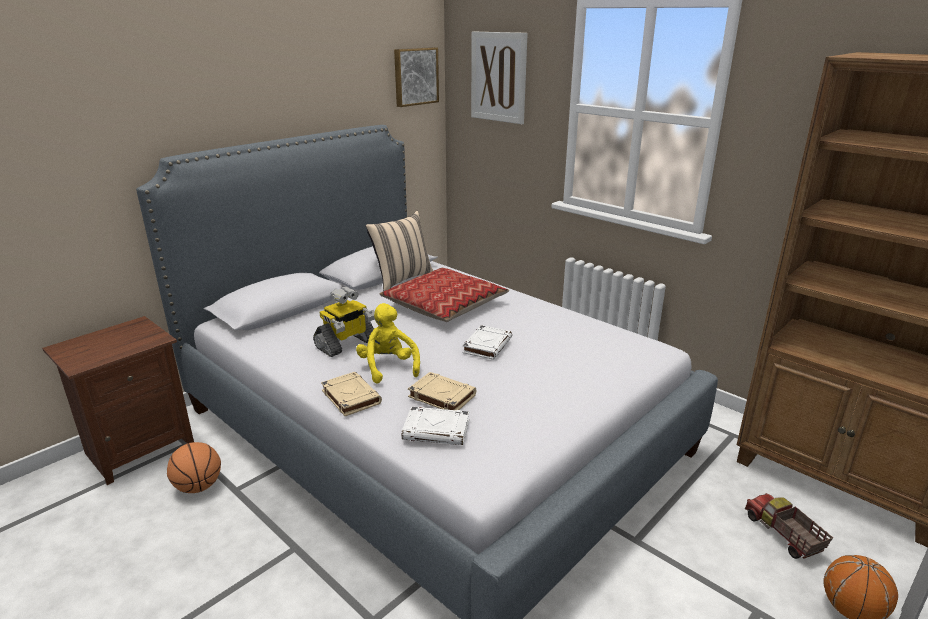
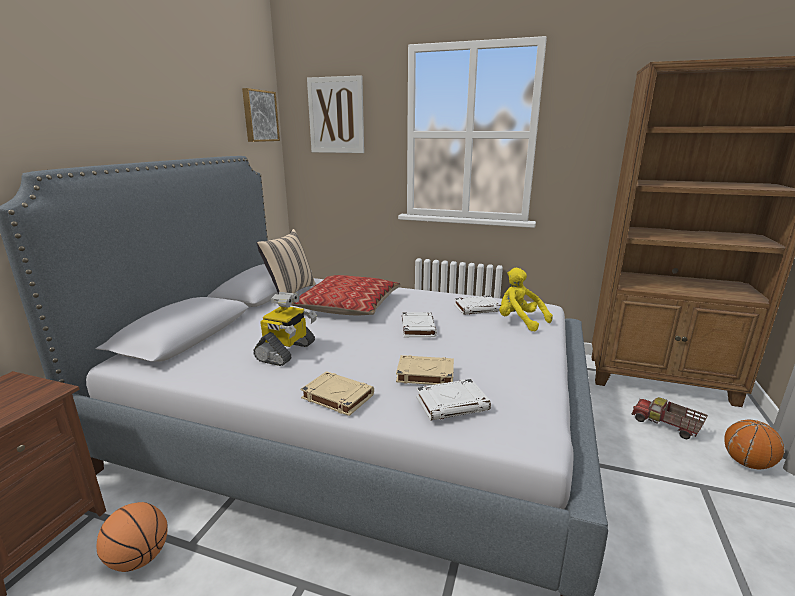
camera: 25 degrees left, 5 degrees down
(388, 367) = (348, 362): yellow plush toy -> yellow plush toy (519, 321)
(577, 336) = (477, 308): none -> white book

